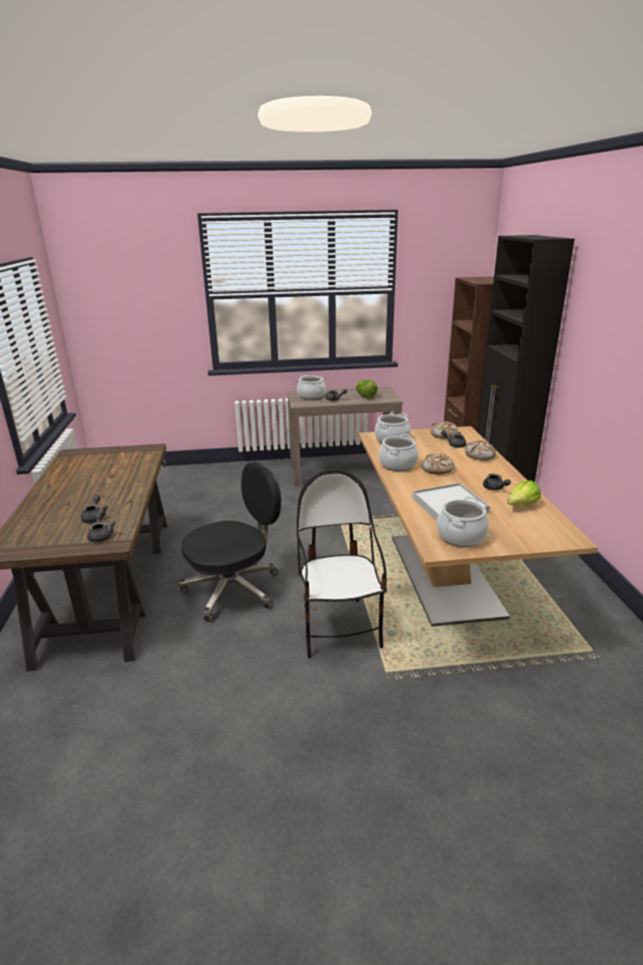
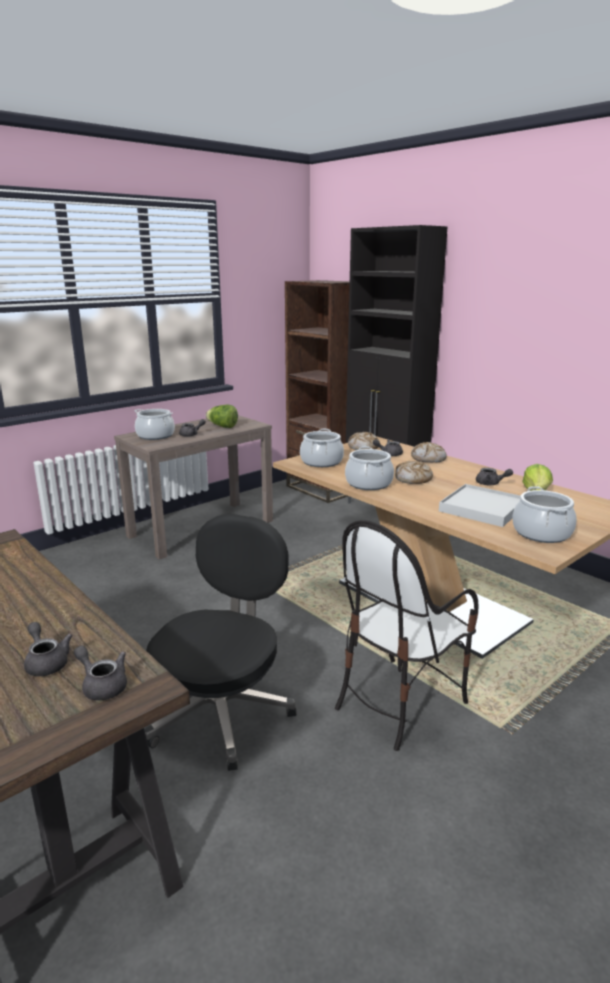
camera: 35 degrees left, 5 degrees down
(339, 628) = (399, 702): chair -> chair turned 90 degrees counterclockwise

